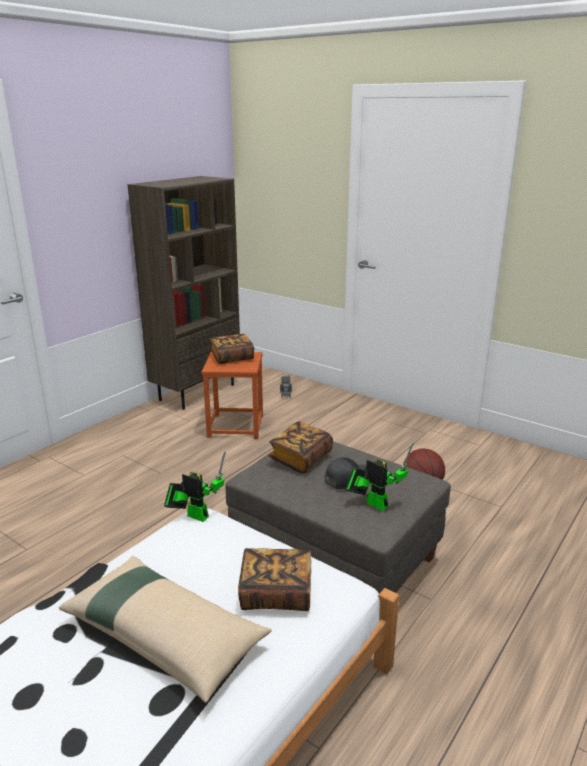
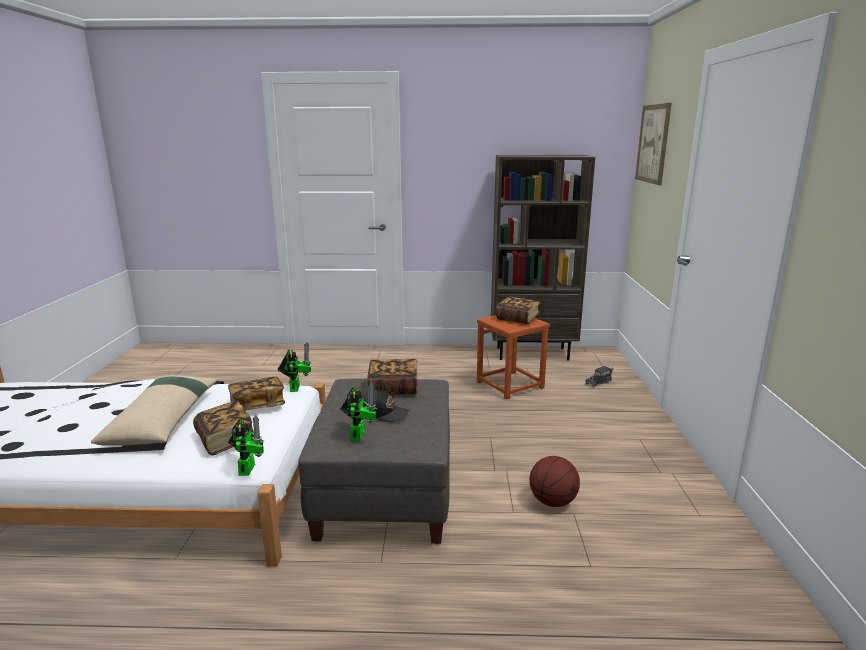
camera: 55 degrees right, 5 degrees down
(213, 552) = (257, 405): none -> book
(270, 162) = (653, 144): none -> picture
(352, 592) = (248, 467): none -> toy robot

